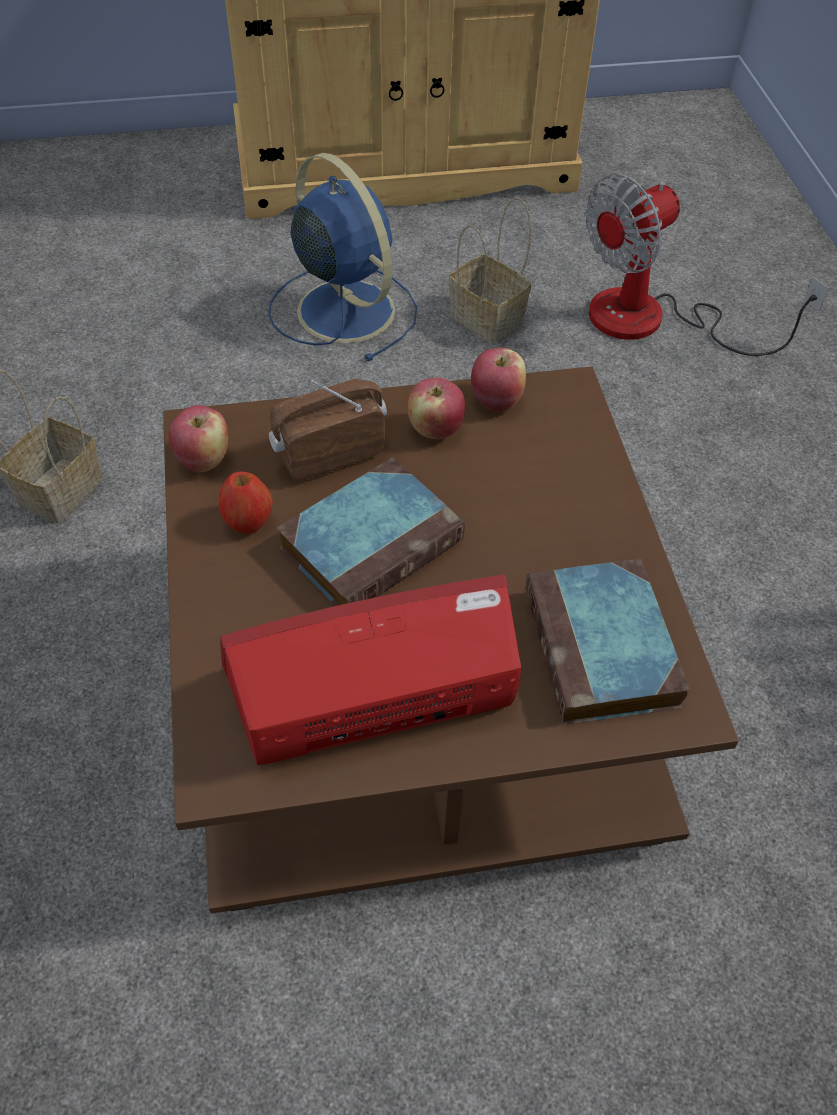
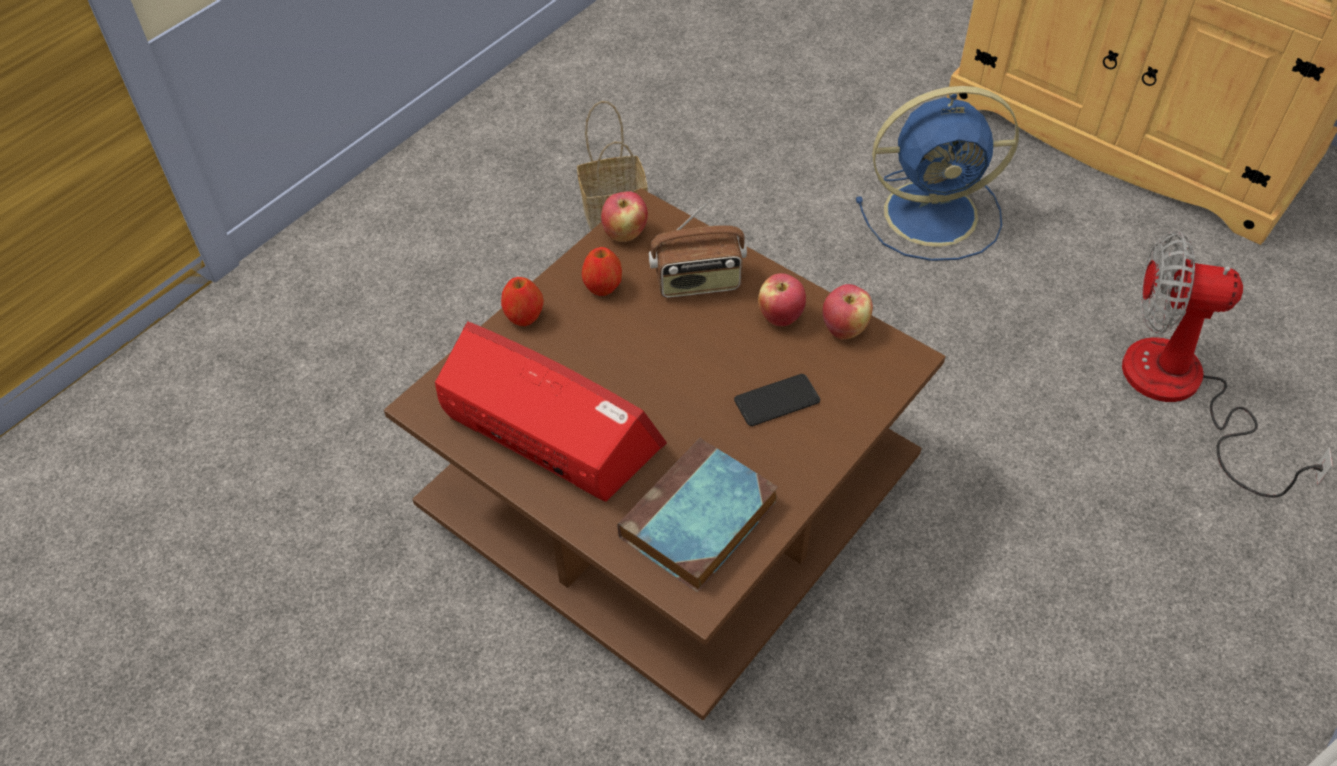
camera: 50 degrees right, 0 degrees up
(206, 608) = (524, 317): none -> apple
(329, 453) = (698, 282): radio -> radio turned 150 degrees clockwise
(343, 308) = (935, 213): blue fan -> blue fan turned 75 degrees clockwise
(373, 541) = (654, 353): book -> none
(489, 319) = (1039, 296): basket -> none
(525, 498) = (777, 401): none -> phone

